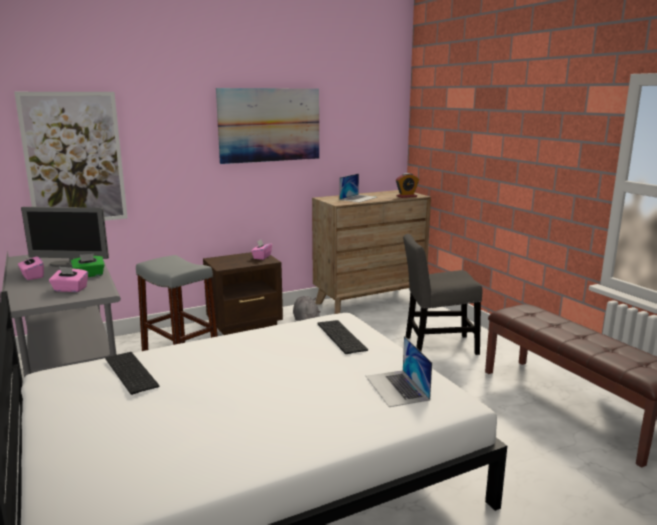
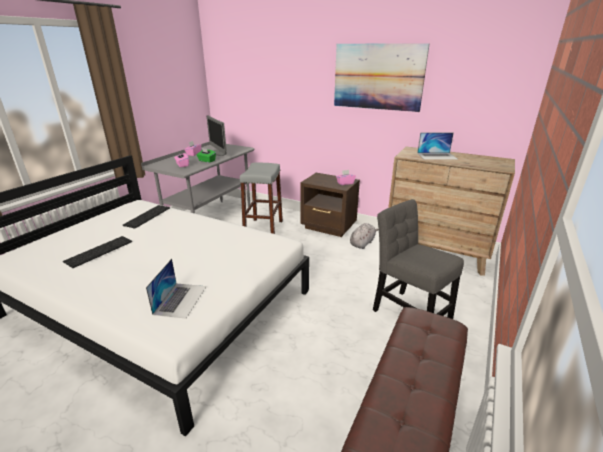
camera: 55 degrees right, 10 degrees up
(74, 159) = (251, 91): picture -> none
(339, 336) = (249, 252): keyboard -> keyboard (99, 251)
(397, 388) = (180, 299): laptop -> laptop turned 150 degrees clockwise
(406, 196) = (488, 166): alarm clock -> none

